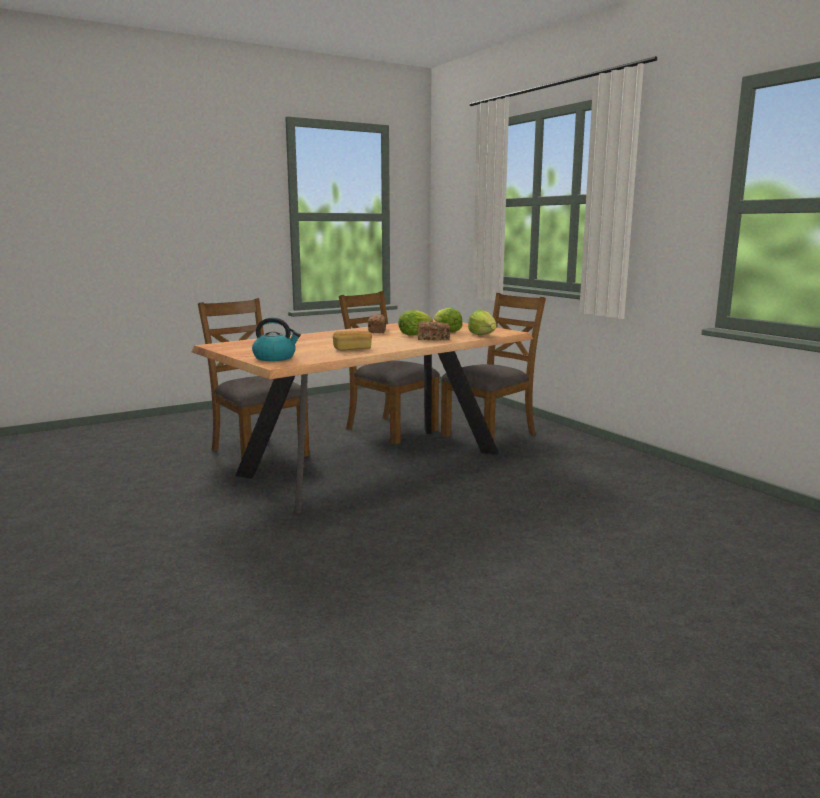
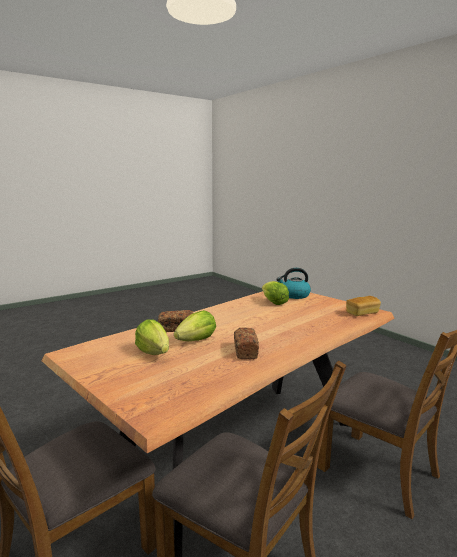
camera: 175 degrees right, 0 degrees up
(352, 349) = (248, 307): bread -> bread (362, 313)
(482, 335) = (116, 340): lettuce -> lettuce (274, 303)

